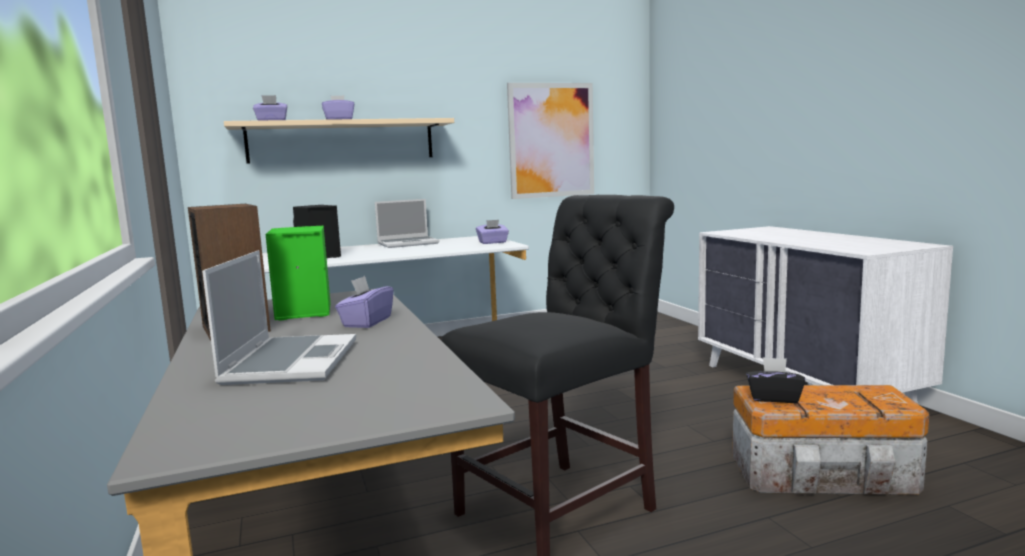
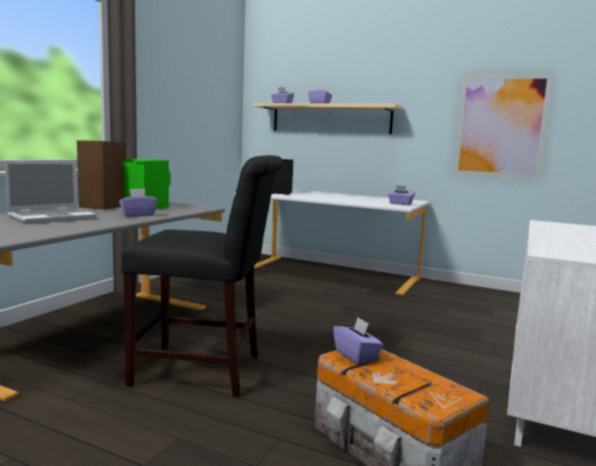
camera: 45 degrees right, 0 degrees up
(408, 243) = (355, 196): laptop -> none
(773, 398) = (356, 355): black tissue box -> purple tissue box

